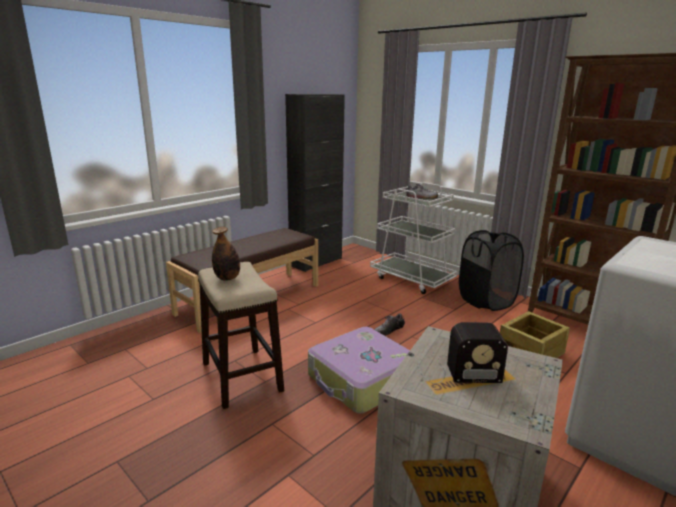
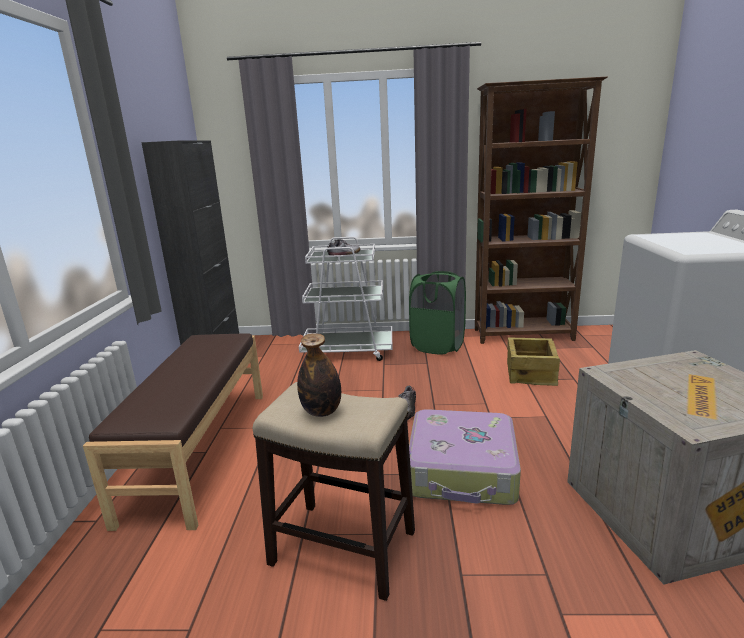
camera: 40 degrees left, 0 degrees up
(455, 371) = (679, 393): radio -> none
(486, 301) = (438, 346): black laundry basket -> green laundry basket

